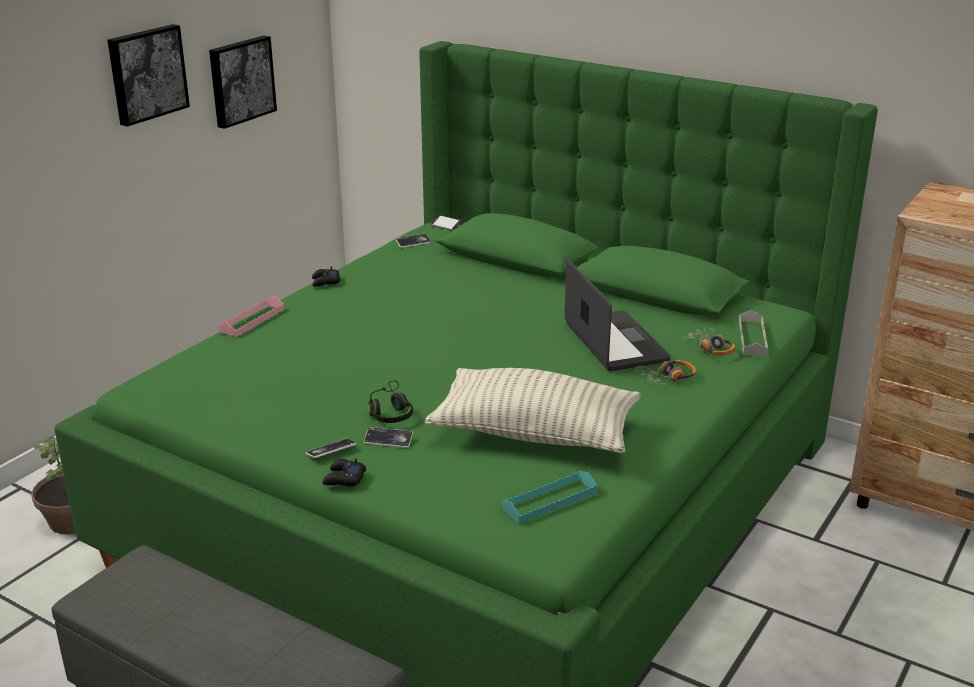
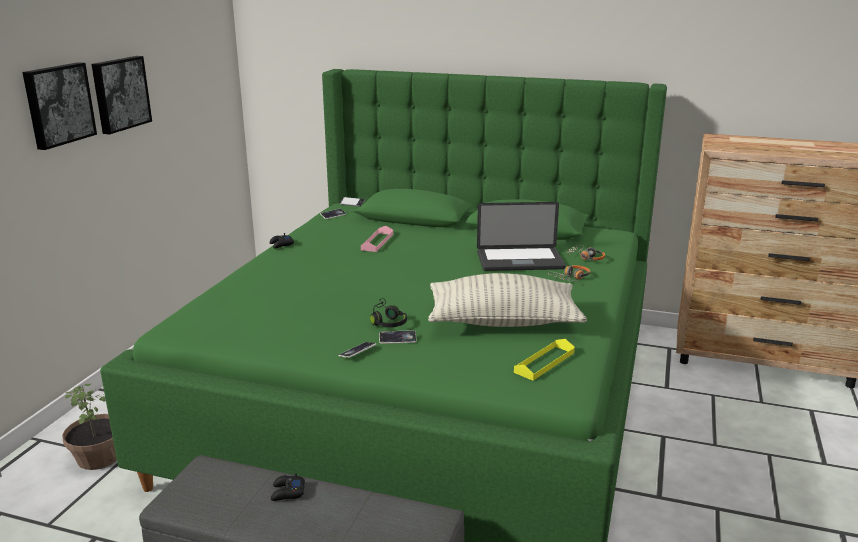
camera: 15 degrees left, 5 degrees down
(240, 80) = (183, 104): picture -> picture (58, 104)
(252, 320) = (238, 274): pink tray -> pink tray (377, 242)
(344, 478) = (379, 369): black game controller -> black game controller (287, 492)
(549, 500) = (544, 362): turquoise tray -> yellow tray
(615, 343) = (520, 261): laptop -> laptop turned 120 degrees clockwise
(752, 337) = (609, 248): grey tray -> none

